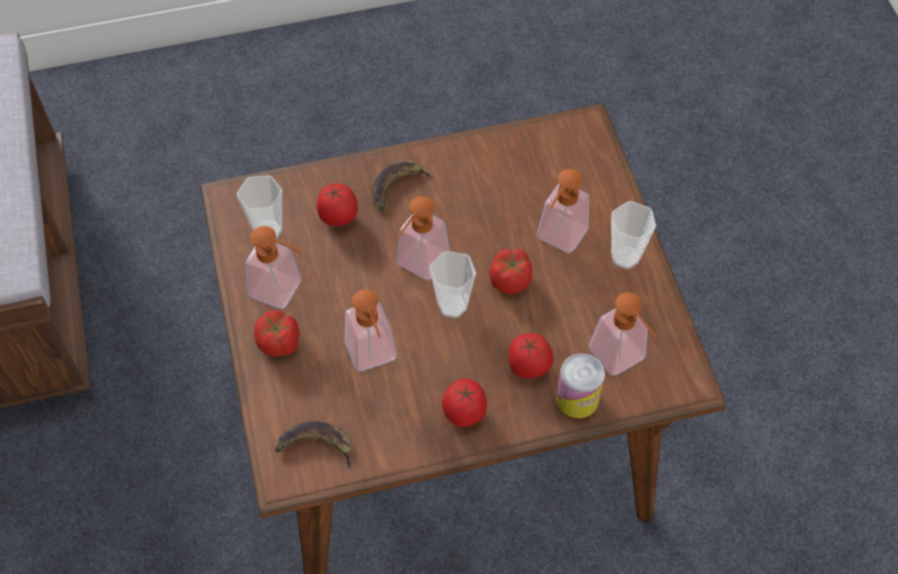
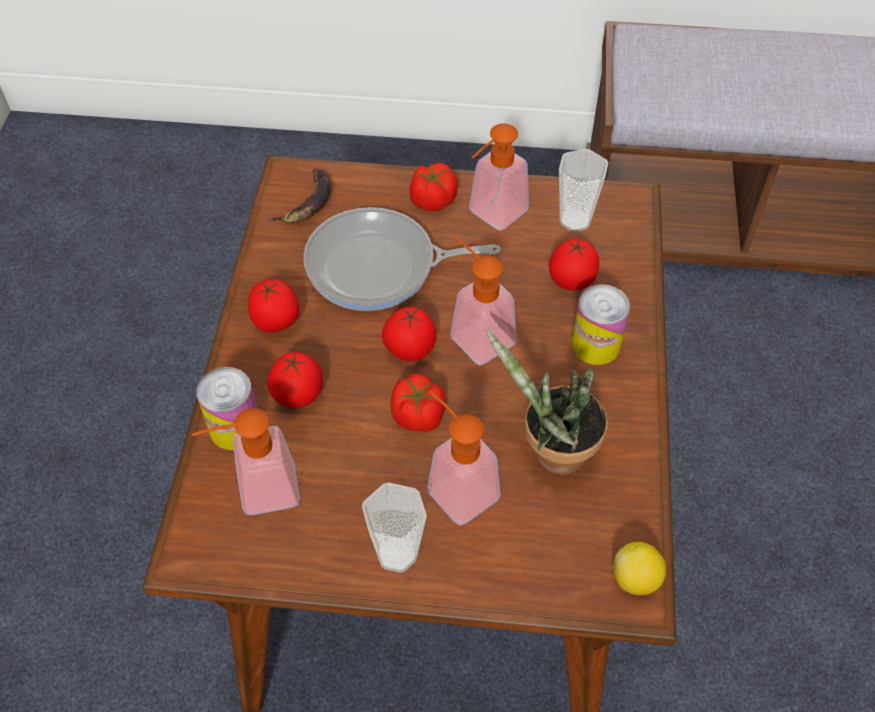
camera: 110 degrees right, 5 degrees down
(374, 358) = (378, 267): soap dispenser -> frying pan
(397, 187) = (595, 345): banana -> can
(452, 306) = (409, 350): cup -> tomato
(505, 191) = (551, 454): none -> potted plant
(576, 127) = (636, 579): none -> lemon

